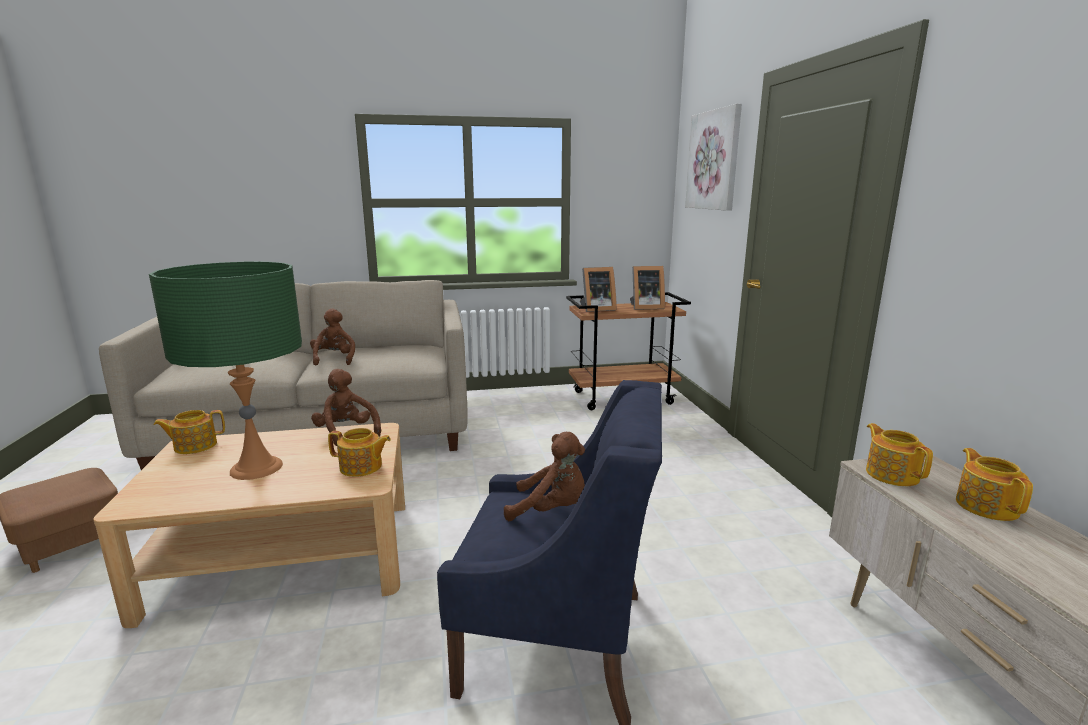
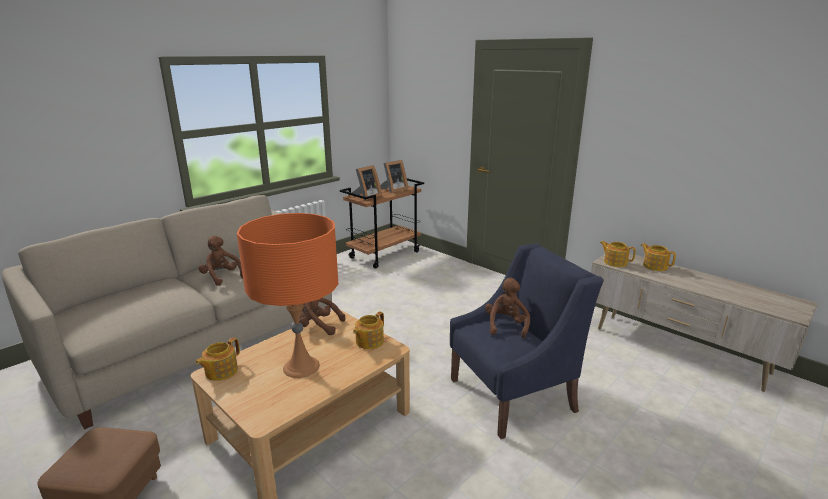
camera: 35 degrees left, 5 degrees up
(256, 468) = (301, 366): green table lamp -> orange table lamp
(361, 467) = (369, 342): teapot -> teapot turned 150 degrees clockwise
(551, 510) = (506, 325): brown plush toy -> brown plush toy turned 60 degrees counterclockwise
(714, 160) = (432, 88): picture -> none

